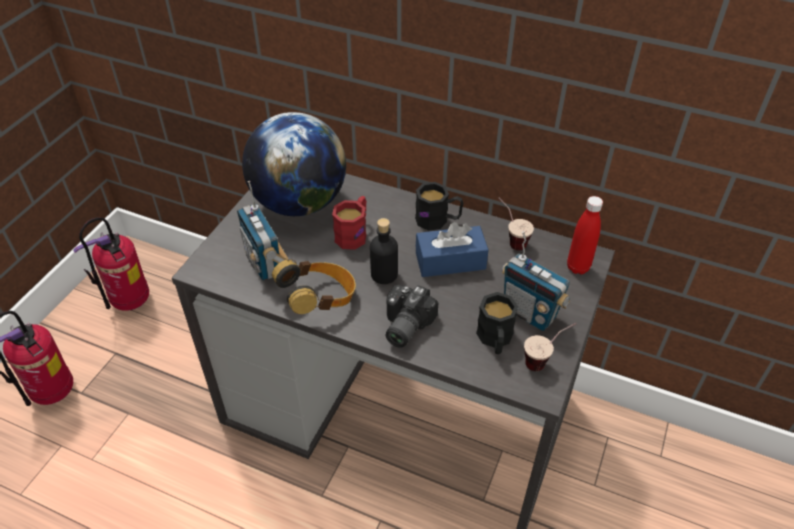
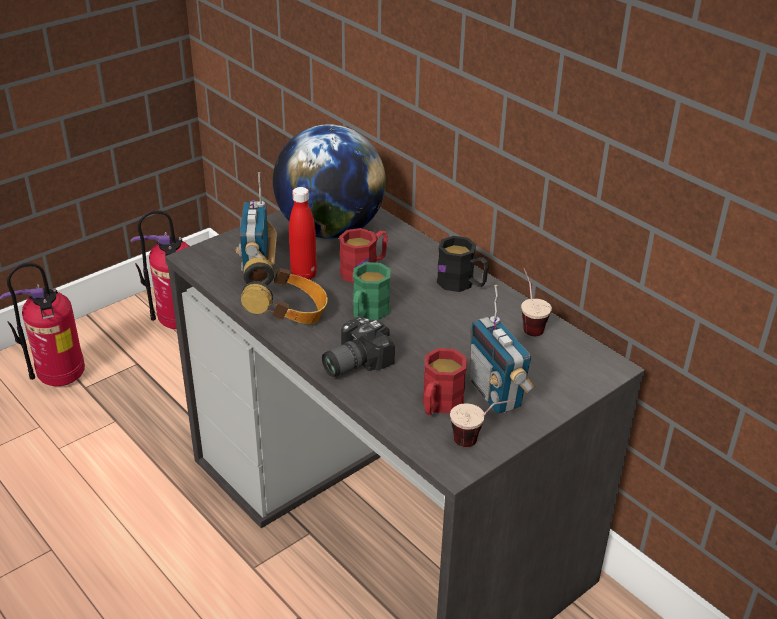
camera: 25 degrees right, 10 degrees down
(384, 274) = (367, 313): black bottle -> green mug
(450, 261) = (446, 323): blue tissue box -> none
(495, 339) = (439, 405): black mug -> red mug
(578, 267) = (586, 371): red bottle -> red bottle (304, 275)

